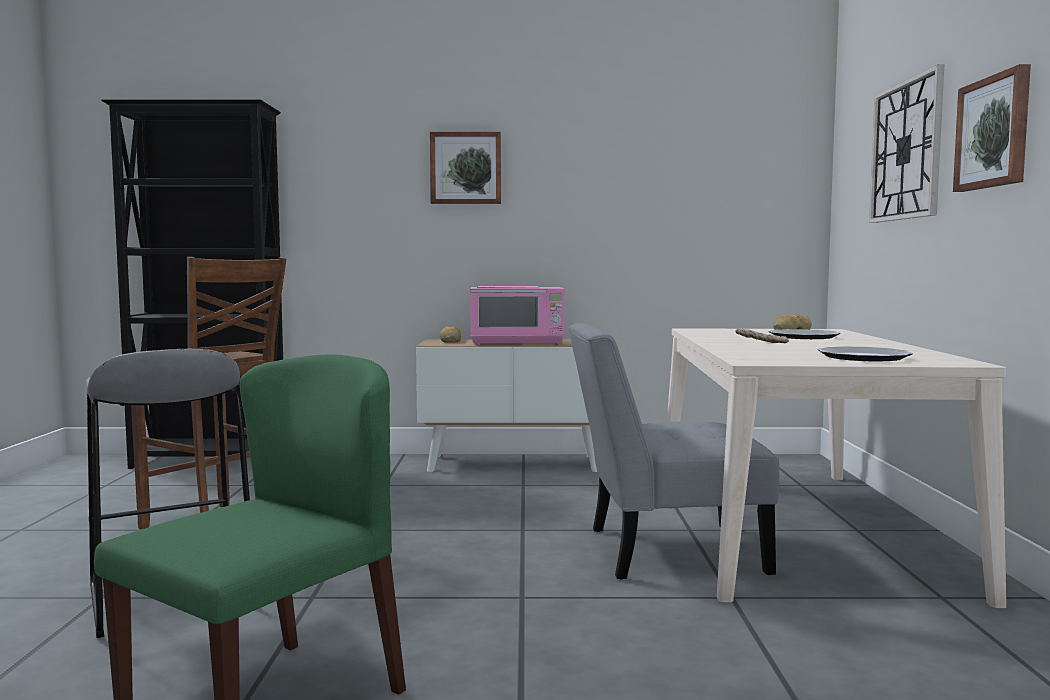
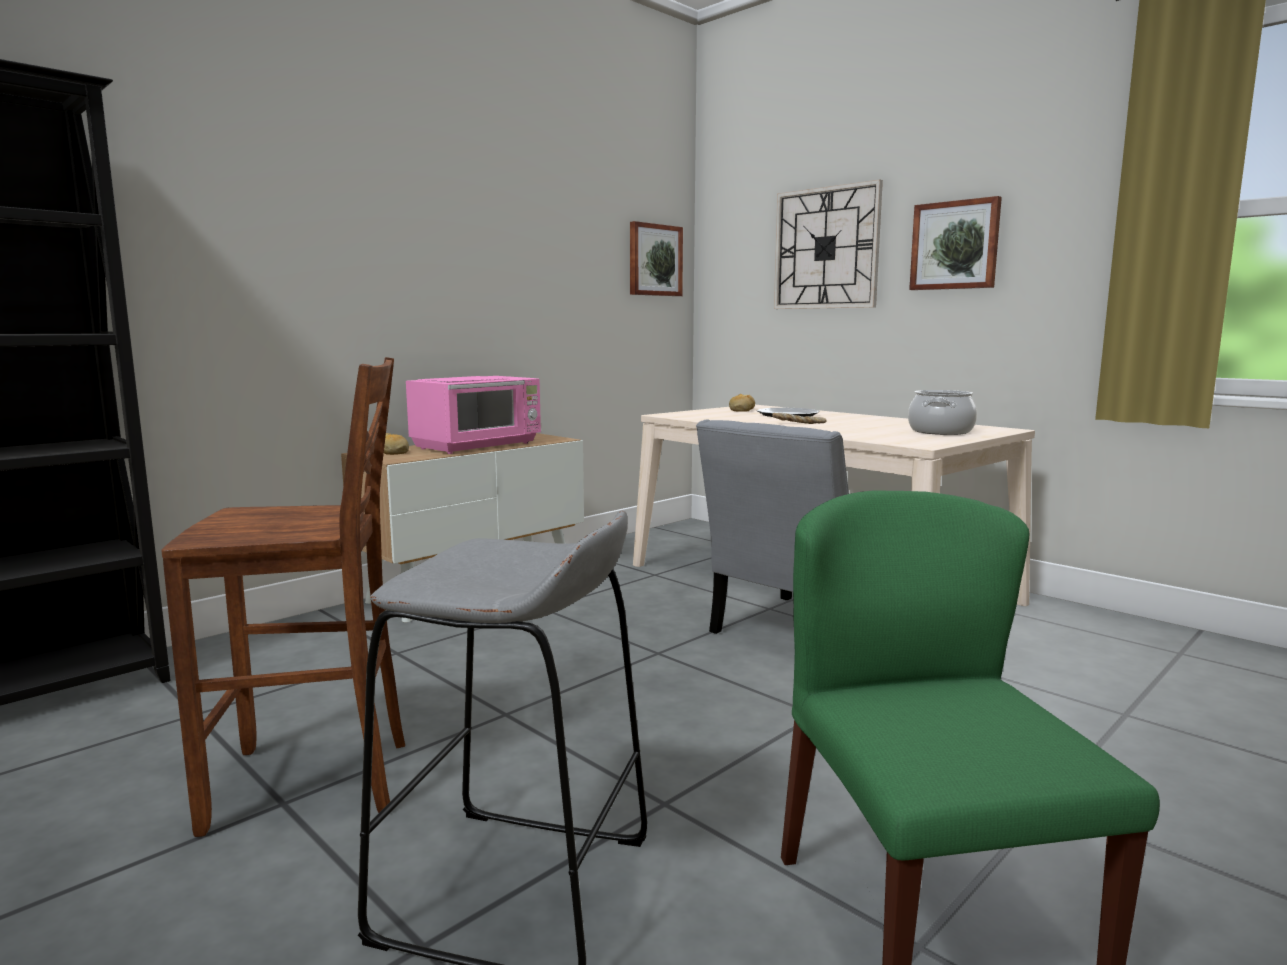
camera: 45 degrees left, 5 degrees up
(466, 168) = (376, 224): picture -> picture (654, 260)
(863, 357) = (941, 431): plate -> cooking pot

